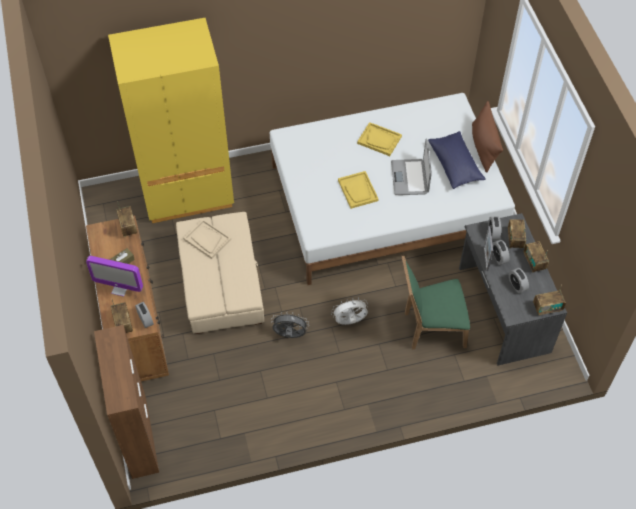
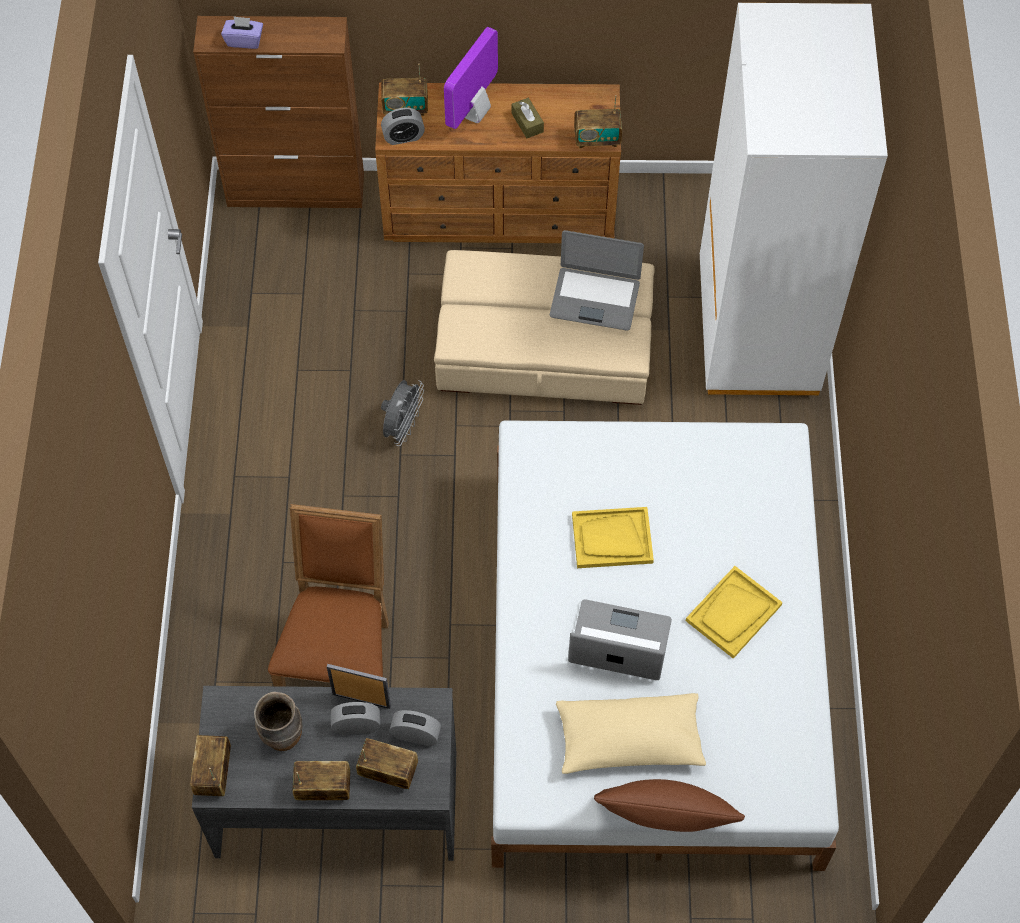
camera: 105 degrees right, 5 degrees up
(123, 381) = (244, 40): none -> purple tissue box
(187, 193) = (757, 329): yellow wardrobe -> white wardrobe
(207, 239) = (595, 298): beige tray -> laptop
(350, 322) = (398, 527): white fan -> none
(430, 328) = (341, 658): green chair -> brown chair
(455, 165) = (629, 740): blue pillow -> beige pillow
(517, 285) = (282, 736): alarm clock -> brown vase

